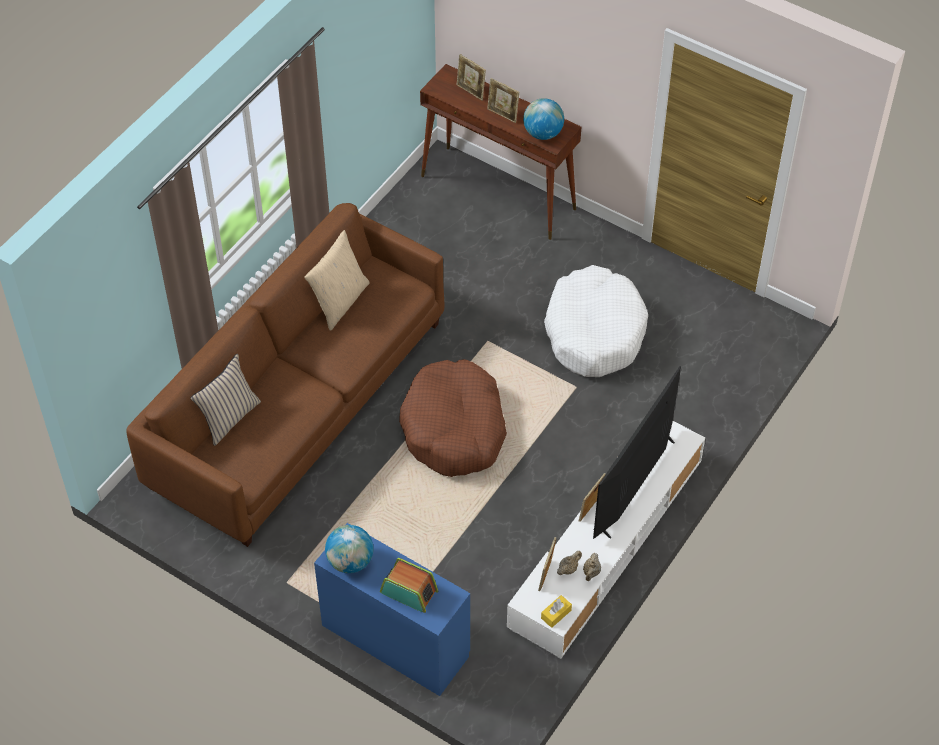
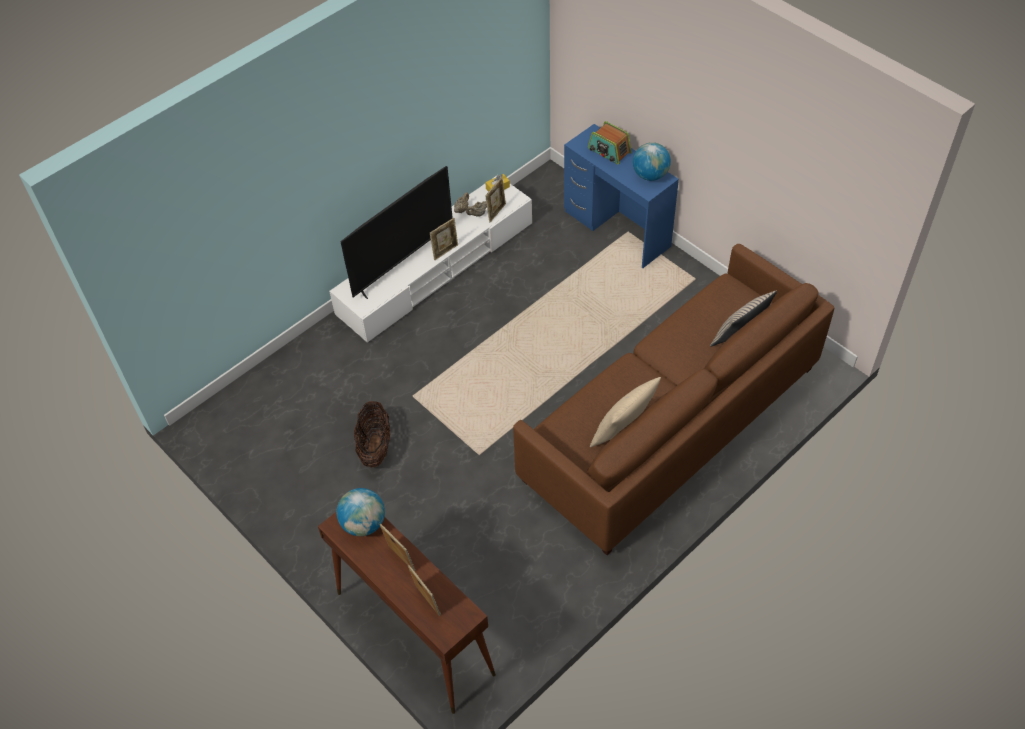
camera: 165 degrees left, 0 degrees up
(454, 428) = (532, 377): brown dog bed -> none
(594, 331) = (375, 447): white dog bed -> basket

